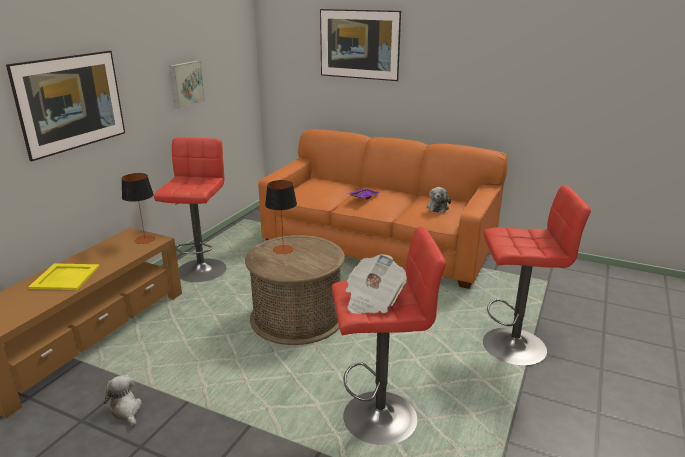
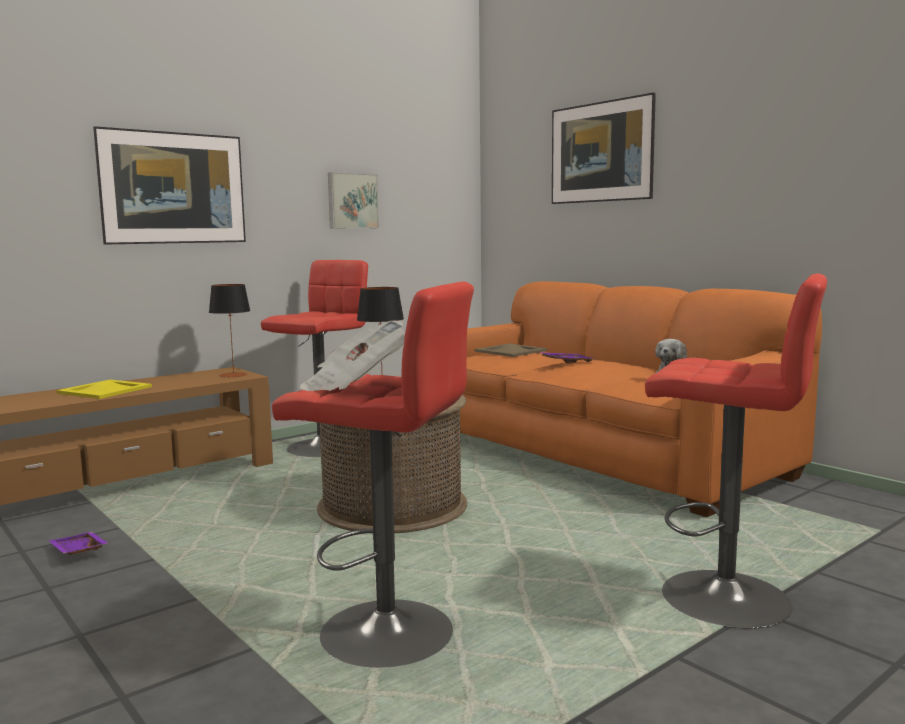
camera: 25 degrees right, 15 degrees down
(126, 410) = (77, 552): plush toy -> purple tray
(315, 186) = (510, 351): none -> beige tray

